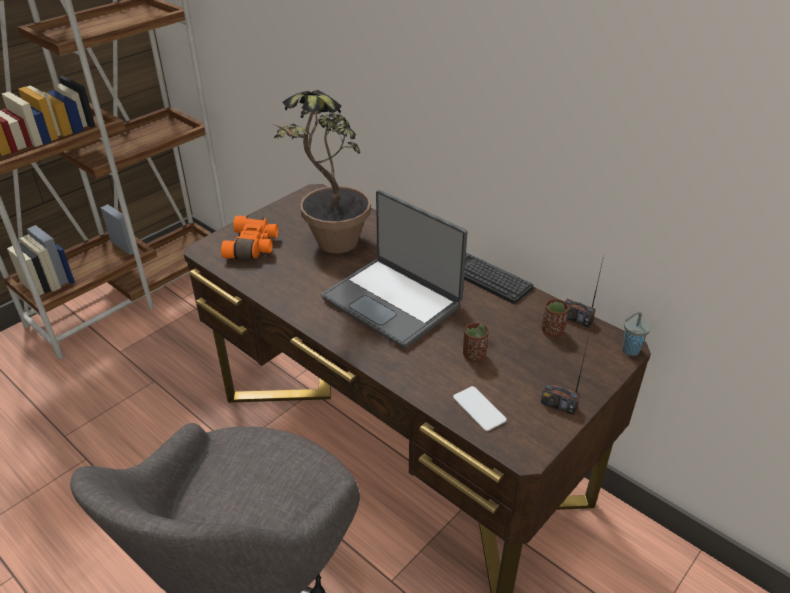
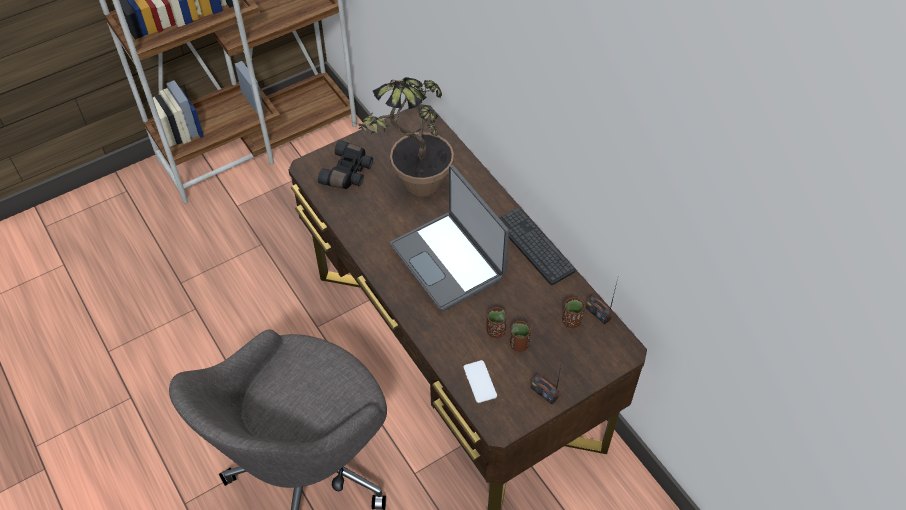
camera: 15 degrees right, 15 degrees up
(253, 246) = (349, 173): orange binoculars -> black binoculars
(506, 363) = (519, 344): none -> brown cup
(629, 350) = (627, 355): grey cup -> none

